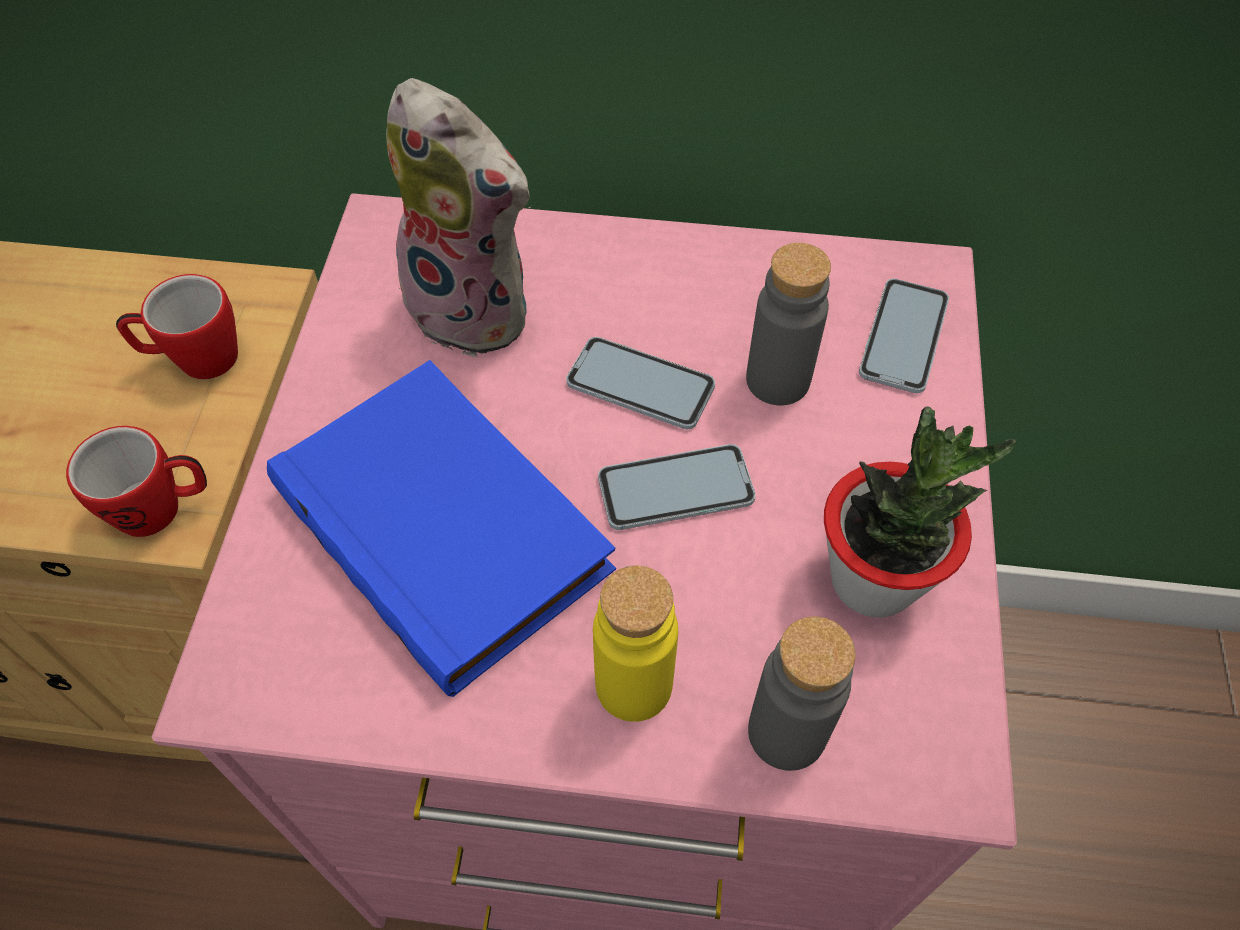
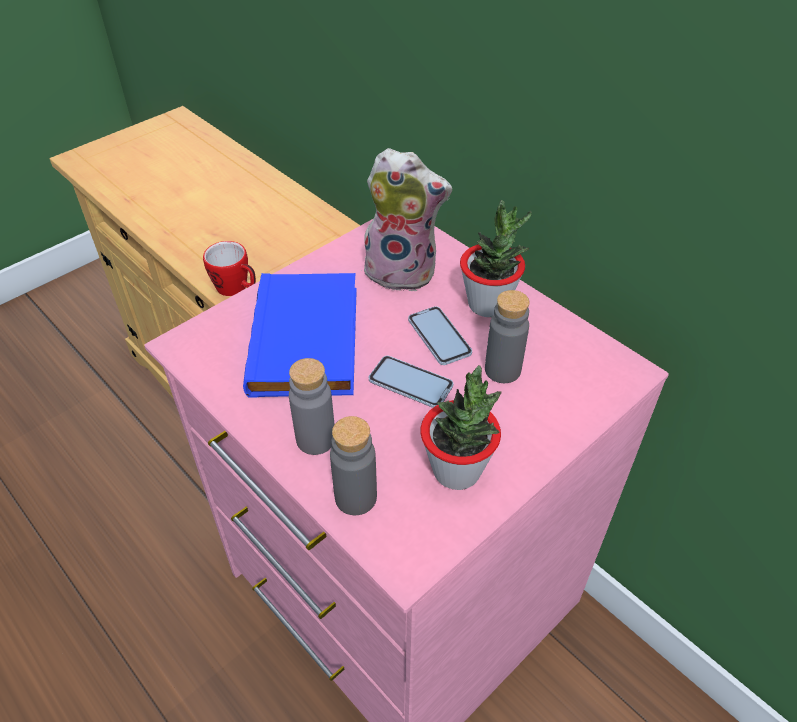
camera: 40 degrees right, 10 degrees down
(195, 359) = (299, 244): mug -> none
(477, 308) = (403, 271): plush toy -> plush toy turned 60 degrees counterclockwise
(633, 685) = (315, 439): yellow bottle -> grey bottle
(656, 288) = (488, 304): none -> potted plant
(903, 336) = (585, 388): phone -> none

